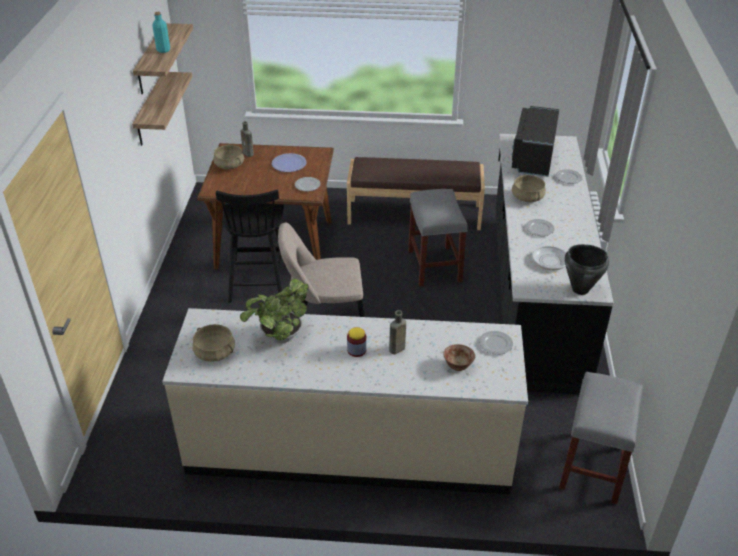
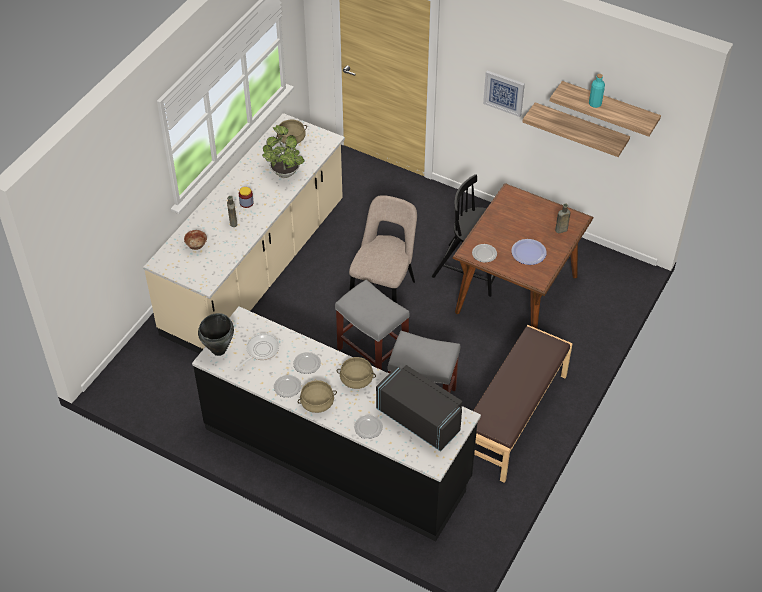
camera: 115 degrees right, 10 degrees up
(120, 146) = (504, 92): none -> picture
(230, 165) = (546, 213): beige cooking pot -> beige cooking pot (317, 403)
(495, 344) = (201, 273): plate -> plate (288, 387)
(593, 468) = (144, 392): grey stool -> grey stool (371, 352)

